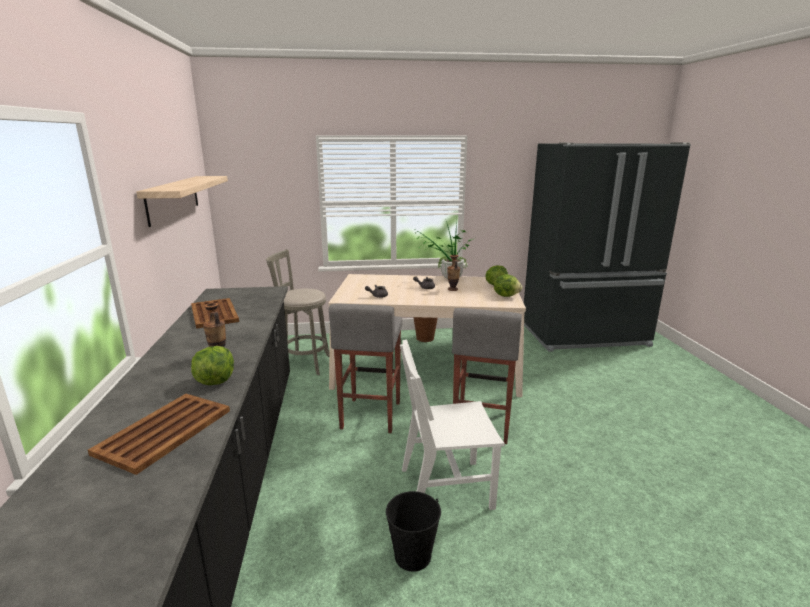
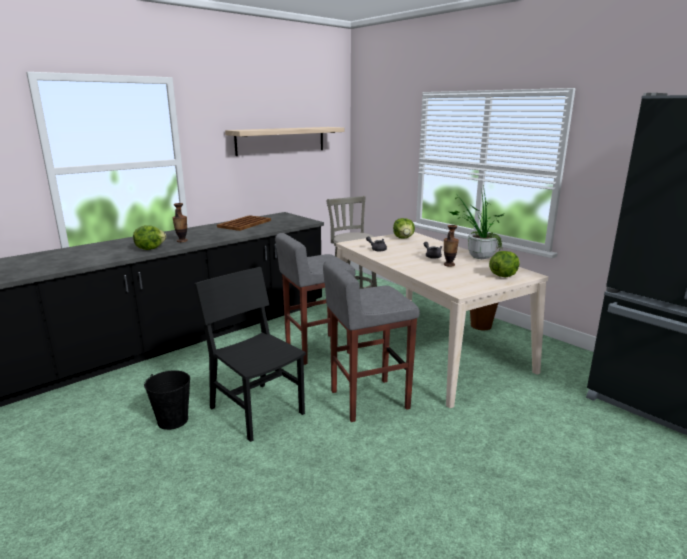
camera: 55 degrees right, 0 degrees up
(166, 431) = (88, 256): brown tray -> none
(445, 488) = (257, 410): white chair -> black chair
(506, 295) = (479, 285): lettuce -> lettuce (403, 238)

